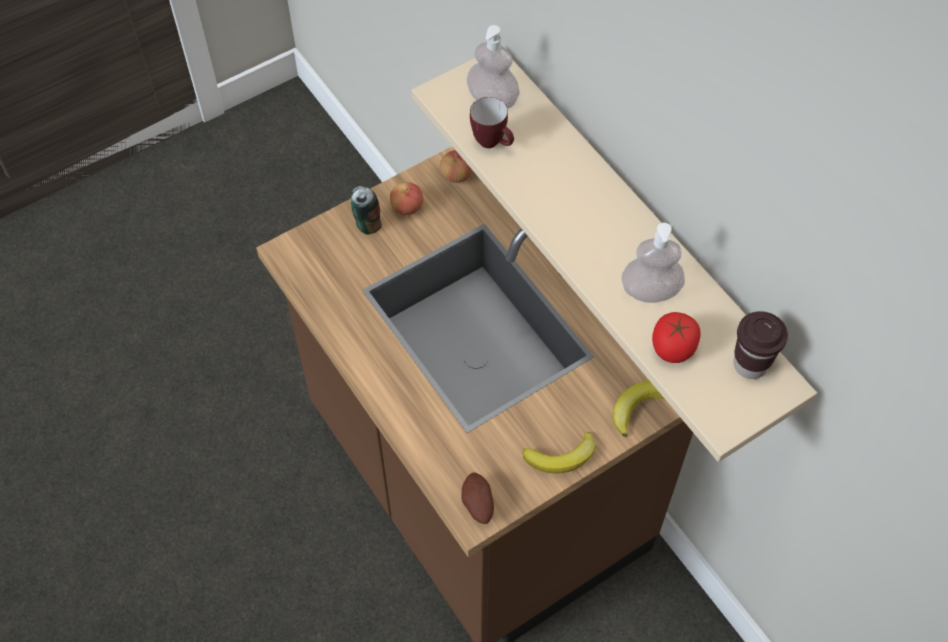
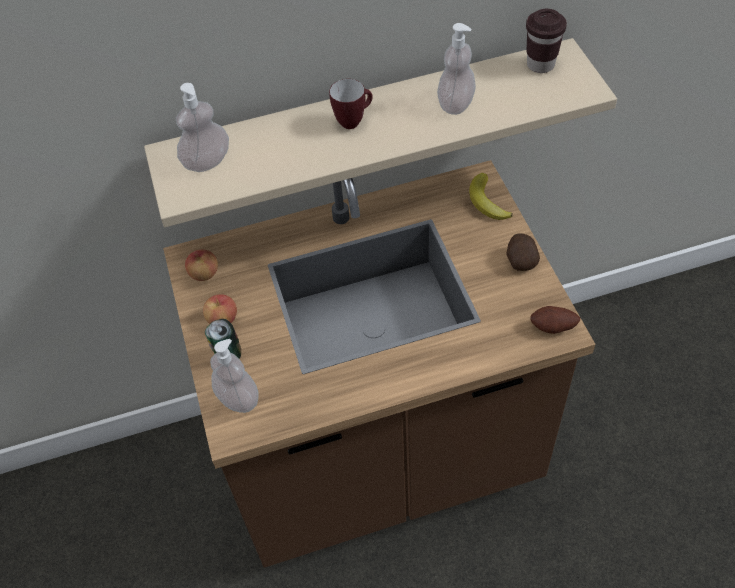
camera: 70 degrees left, 5 degrees down
(323, 247) = (238, 398): none -> soap dispenser
(493, 143) = (258, 170): mug -> mug (353, 120)
(561, 457) = (520, 260): banana -> potato
(673, 348) = (514, 102): tomato -> none

